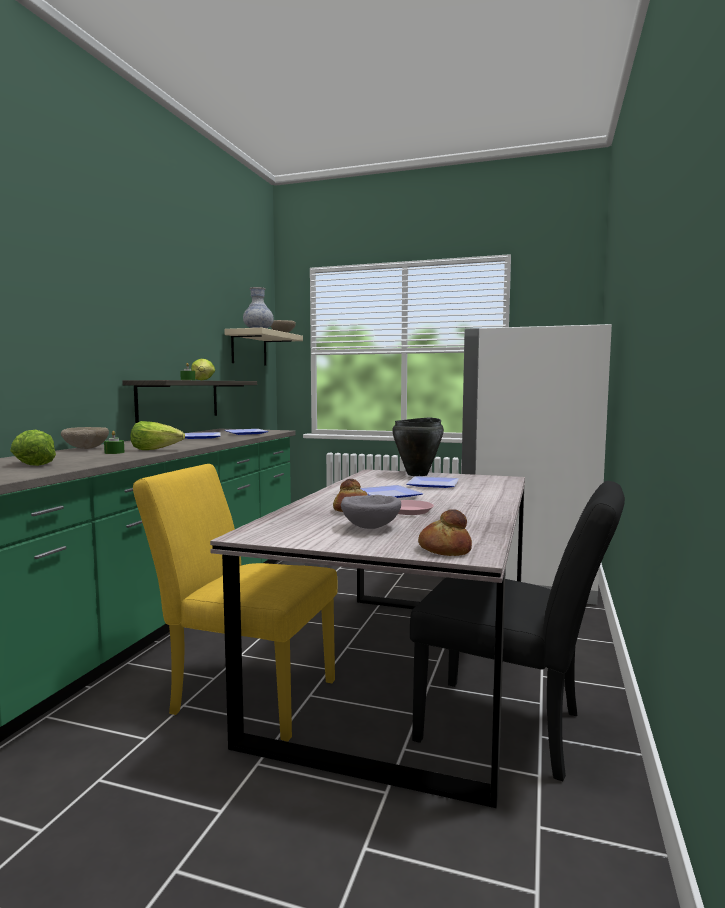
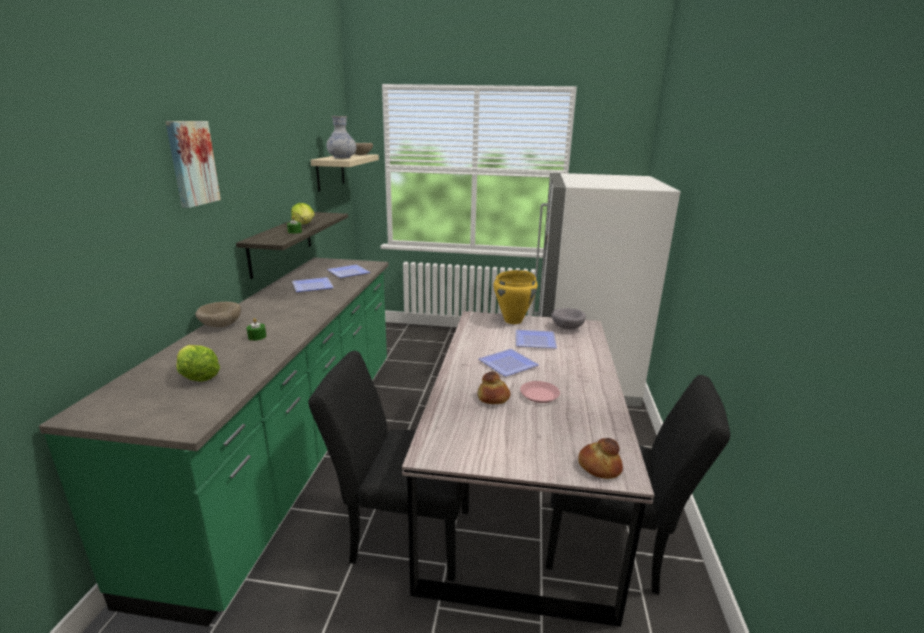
camera: 10 degrees left, 15 degrees up
(81, 288) = (191, 163): none -> picture
(156, 450) = (292, 326): lettuce -> none
(244, 694) = (402, 534): yellow chair -> black chair
(371, 527) = (523, 429): grey bowl -> grey bowl (567, 327)
(418, 474) = (513, 321): black cooking pot -> yellow cooking pot

